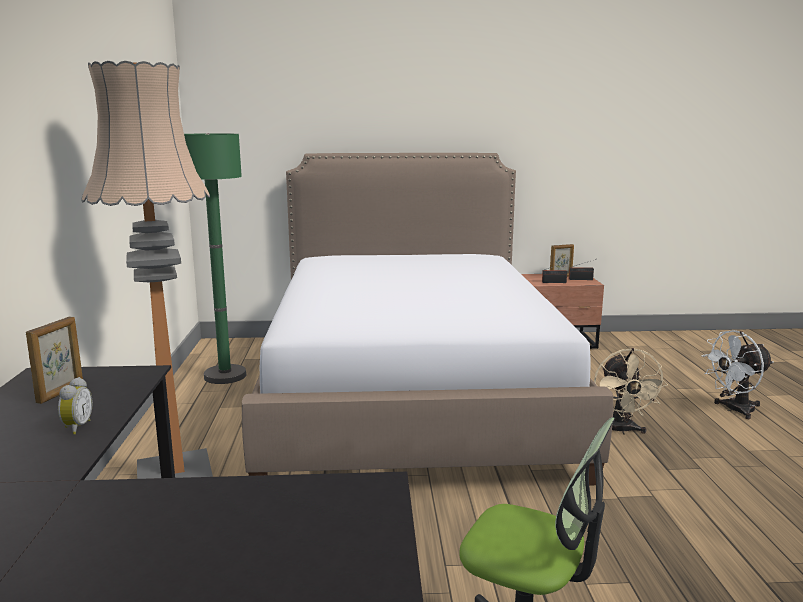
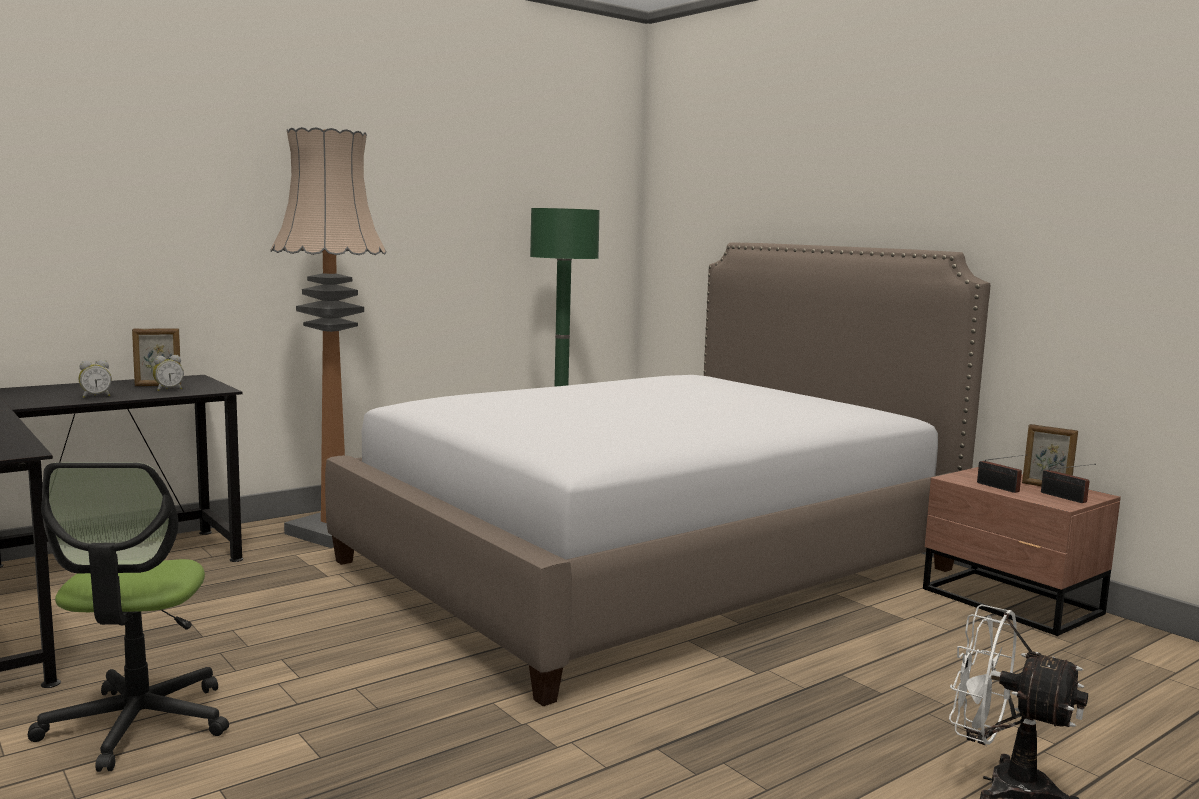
camera: 55 degrees right, 5 degrees down
(100, 391) = (168, 389): none -> alarm clock
(621, 430) = (741, 698): beige fan -> none

